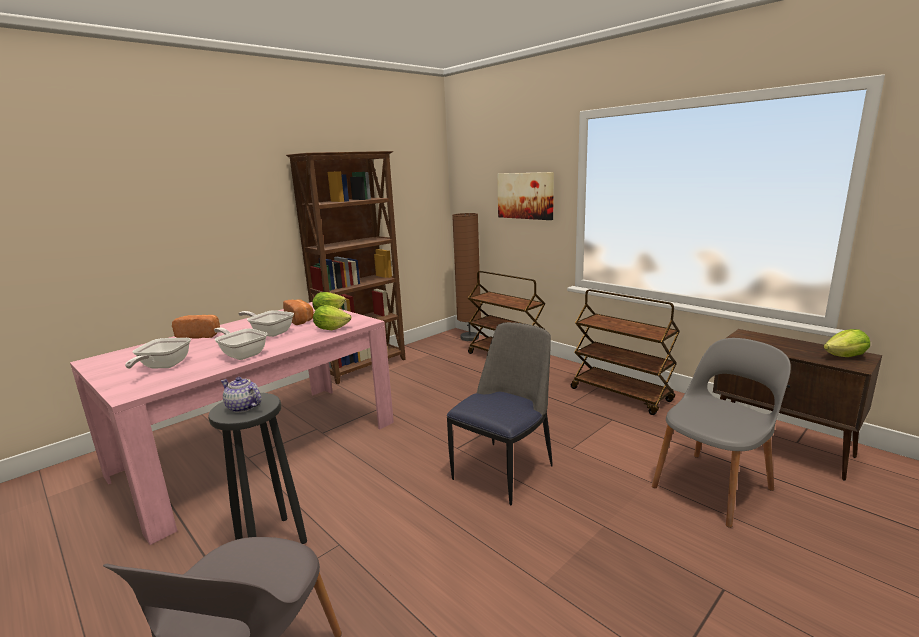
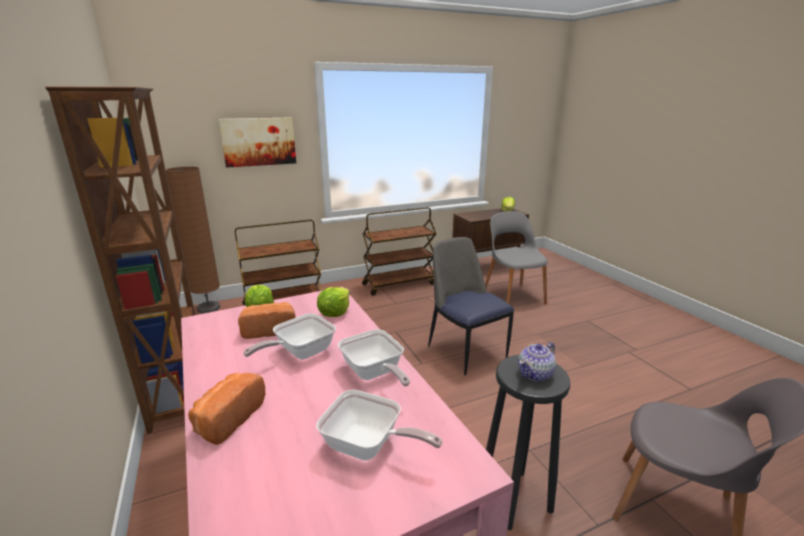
camera: 70 degrees left, 5 degrees up
(242, 354) = (374, 374): frying pan -> frying pan turned 90 degrees counterclockwise

